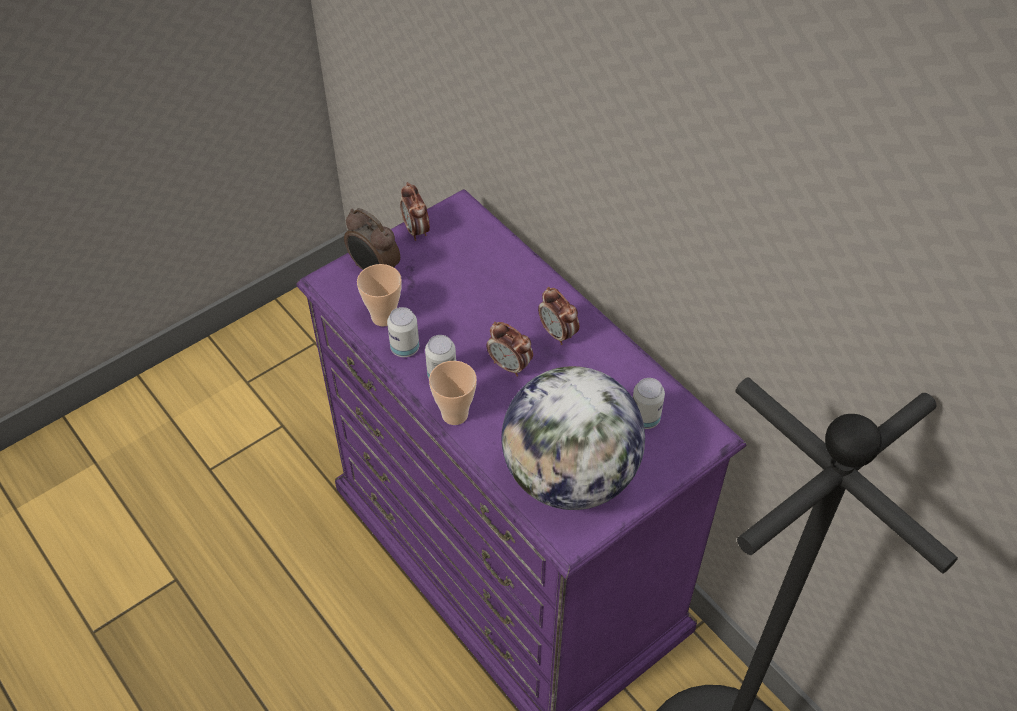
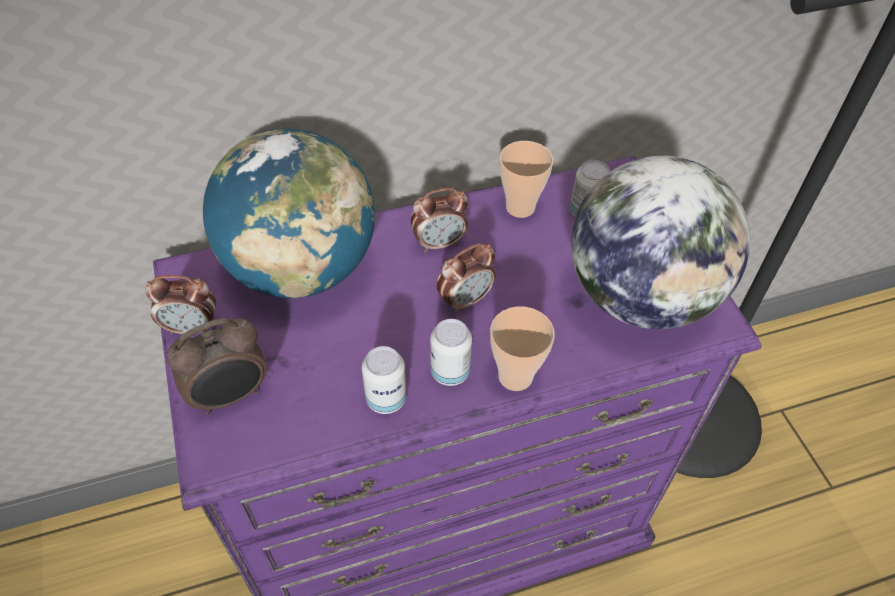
camera: 70 degrees left, 0 degrees up
(383, 317) = (320, 408): cup -> cup (520, 207)
(493, 265) = (302, 268): none -> globe

